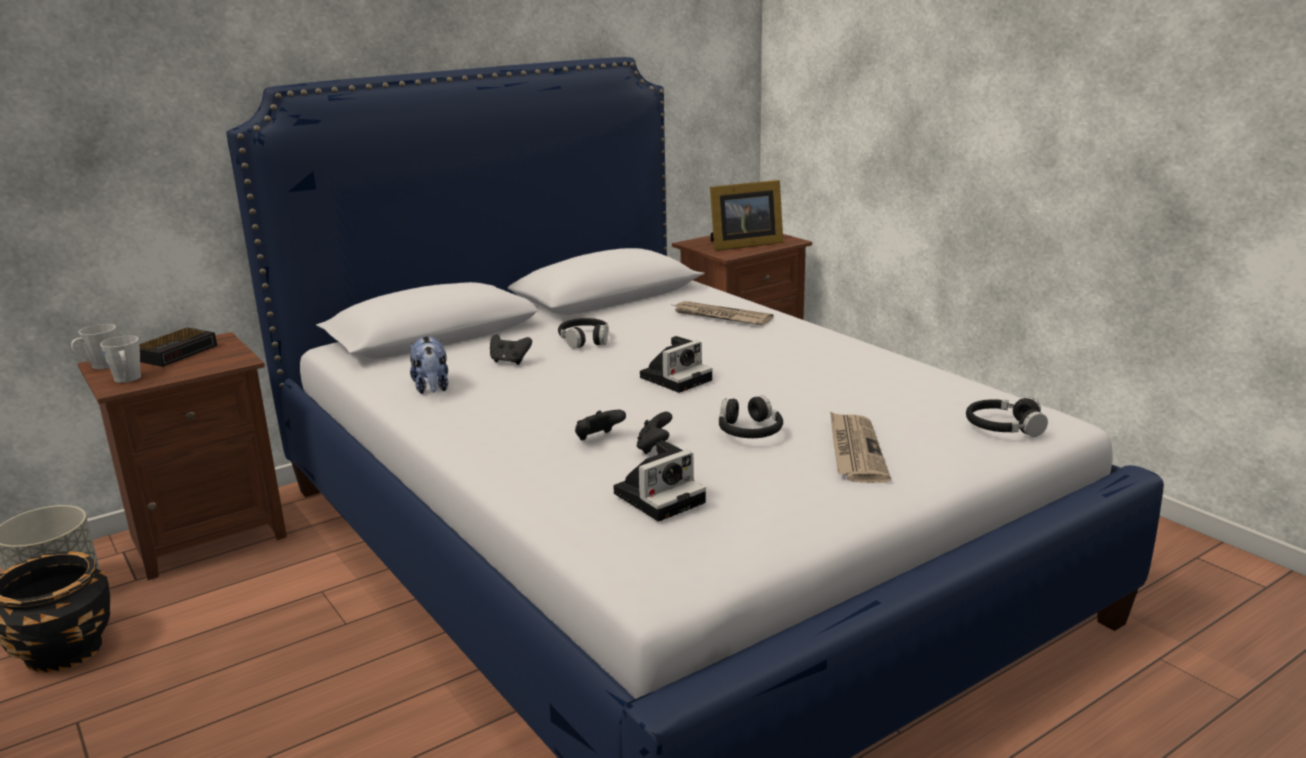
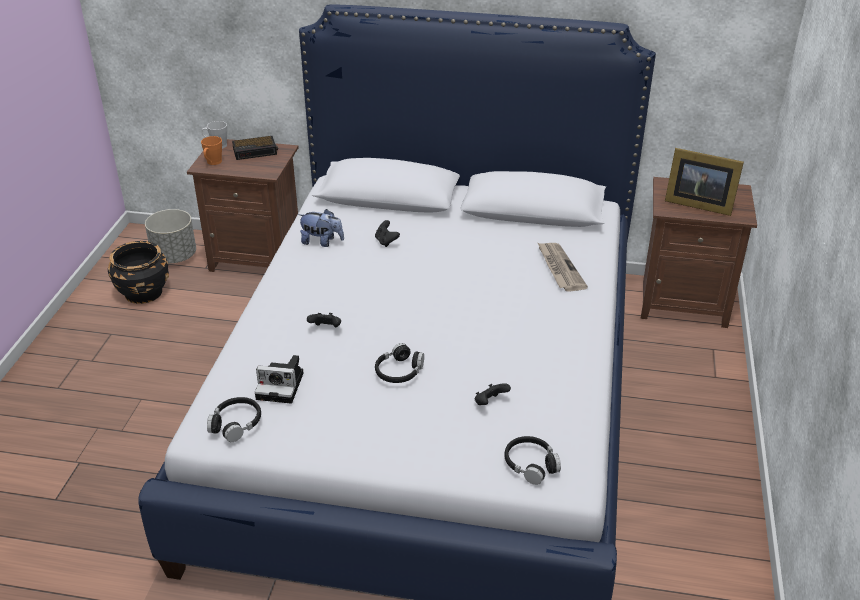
camera: 45 degrees right, 15 degrees up
(128, 379) = (213, 163): grey mug -> orange mug
(432, 388) = (322, 242): plush toy -> plush toy turned 105 degrees counterclockwise
(584, 340) = (450, 245): black headphones -> black headphones (236, 424)
(654, 448) = (334, 352): black game controller -> black game controller (490, 403)
(677, 378) = (438, 307): camera -> none
(854, 451) = (422, 422): newspaper -> none

